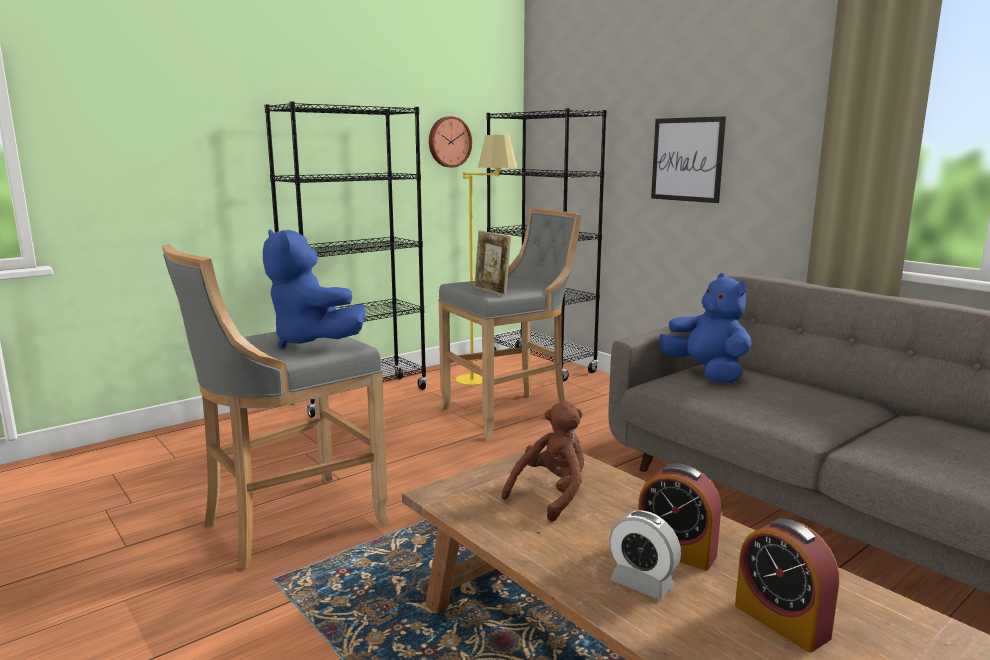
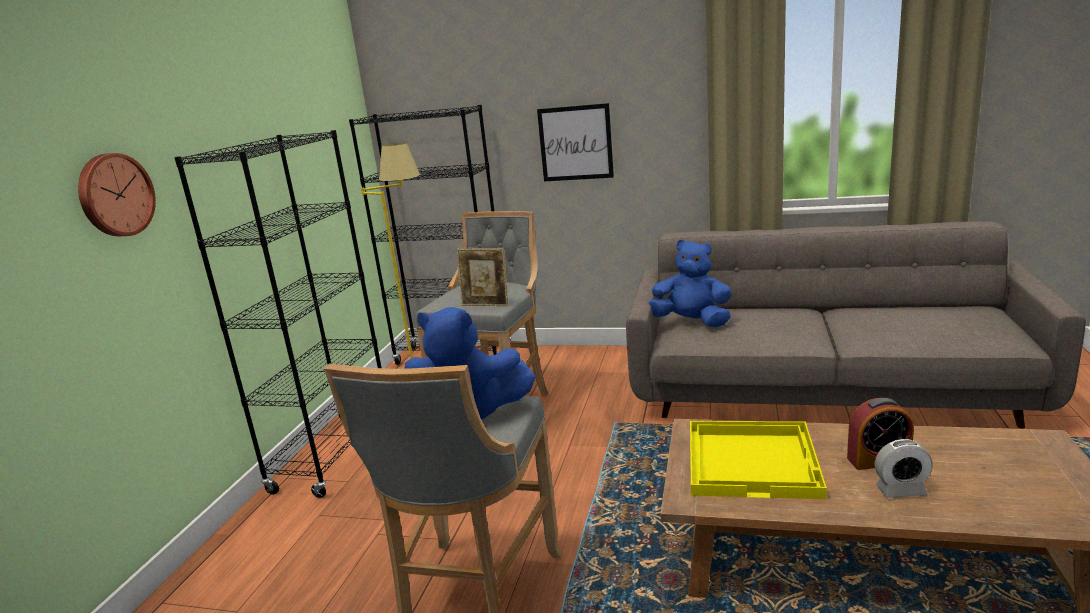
camera: 35 degrees left, 5 degrees up
(449, 142) = (323, 157): wall clock -> wall clock (114, 195)
(551, 495) = (753, 460): brown plush toy -> yellow tray
(781, 621) = (985, 472): alarm clock -> none

